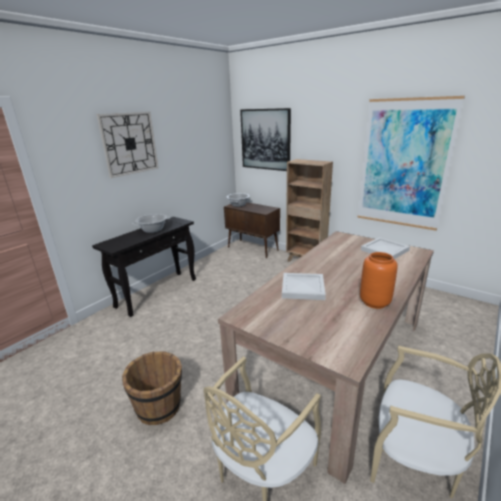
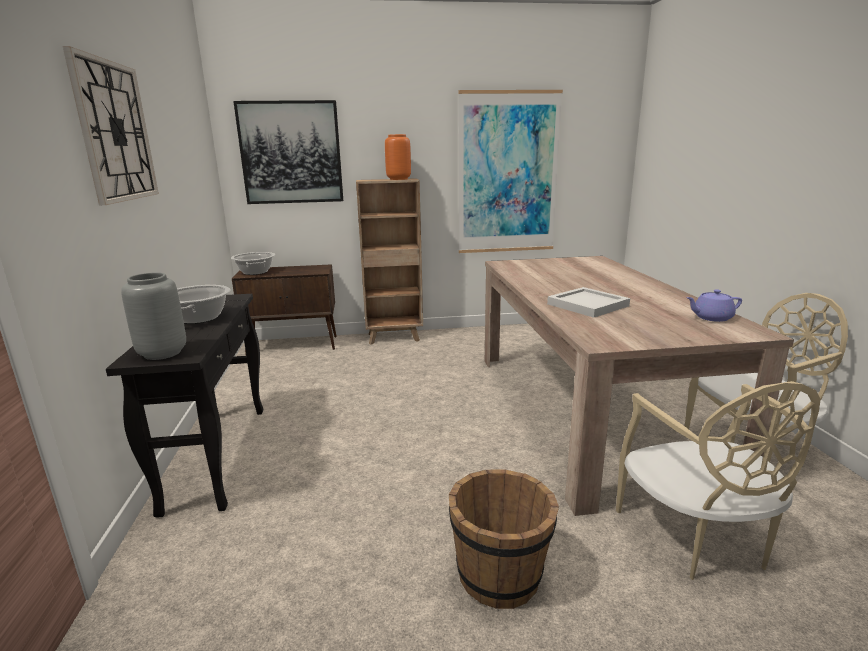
camera: 45 degrees left, 5 degrees down
(113, 244) = (162, 353): none -> grey vase
(351, 335) = (711, 318): none -> purple teapot
(375, 302) = (664, 295): orange vase -> orange vase (398, 179)
(383, 250) = (569, 264): white tray -> none

